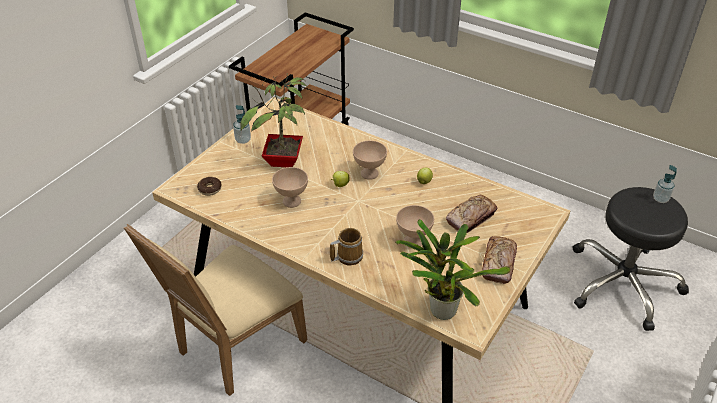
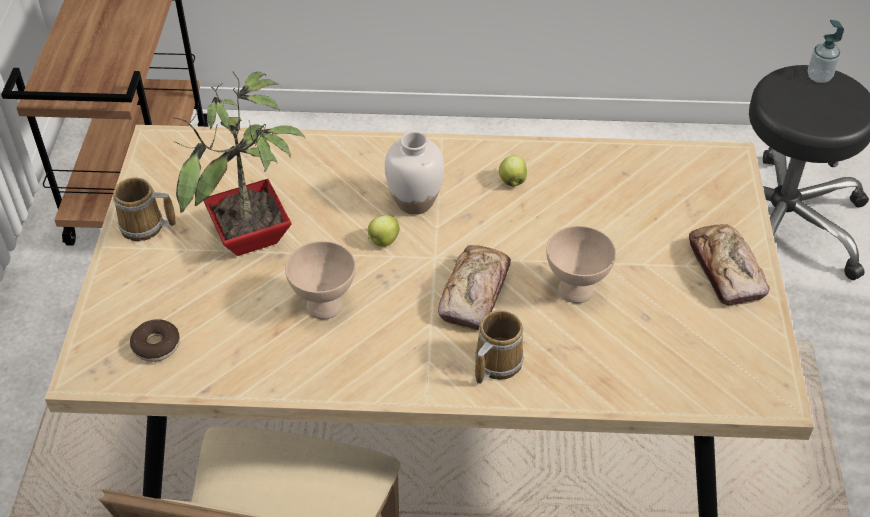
camera: 30 degrees left, 5 degrees up
(243, 140) = (145, 227): soap dispenser -> mug
(369, 173) = (414, 202): beige bowl -> white vase
(440, 308) = (703, 384): potted plant -> none
(471, 218) = (629, 213): bread -> bread (475, 294)

